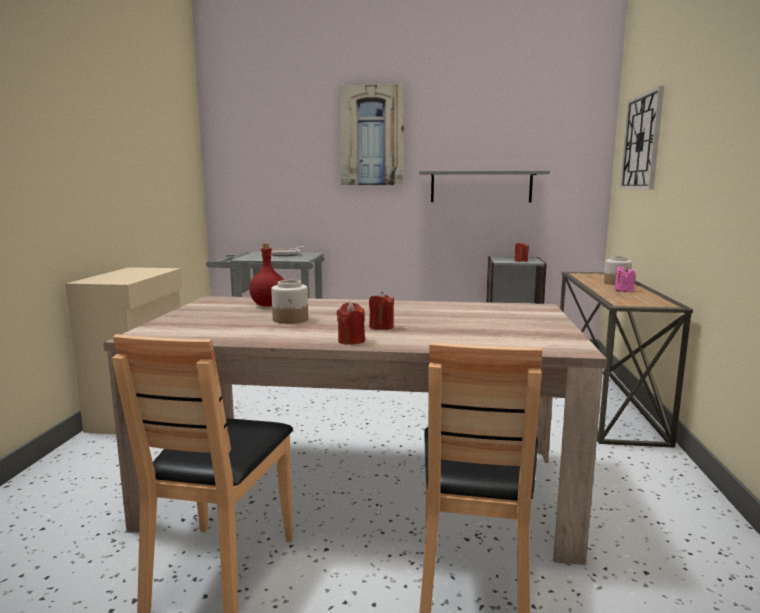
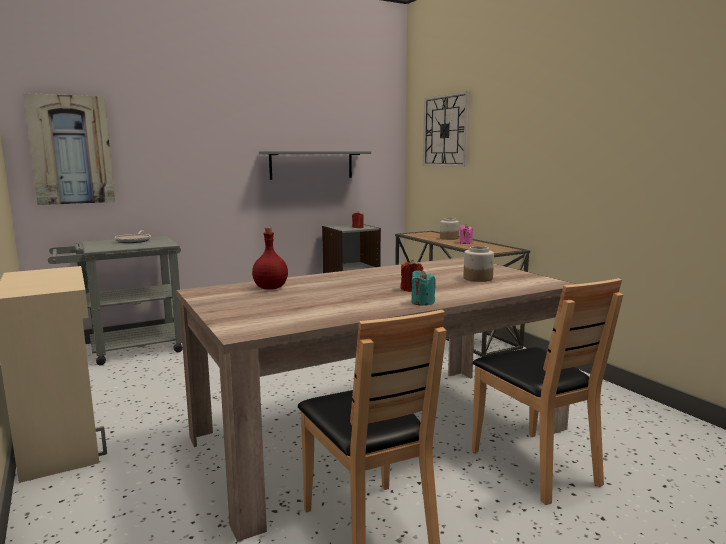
camera: 35 degrees left, 0 degrees up
(290, 319) = (328, 296): jar -> jar (478, 278)
(351, 341) = (422, 302): red candle -> turquoise candle
(372, 136) = (210, 116): picture -> picture (71, 150)

